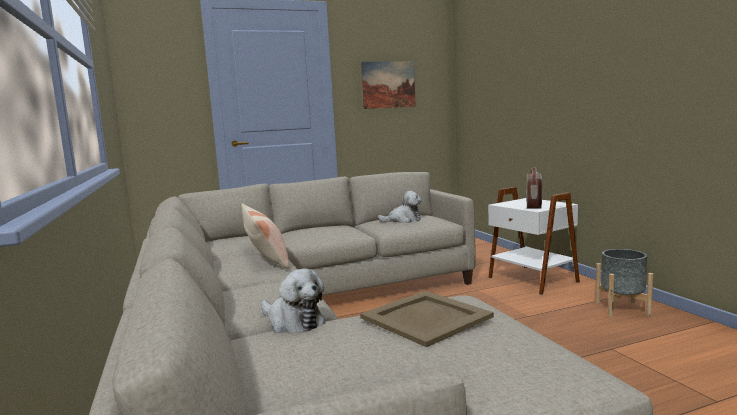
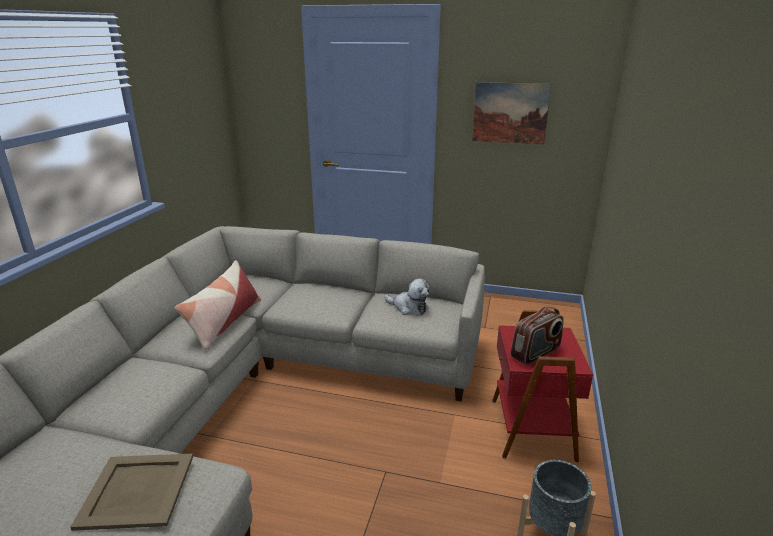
camera: 35 degrees right, 15 degrees up
(293, 322) = (92, 432): plush toy -> none
(531, 280) = (529, 428): white side table -> red side table

